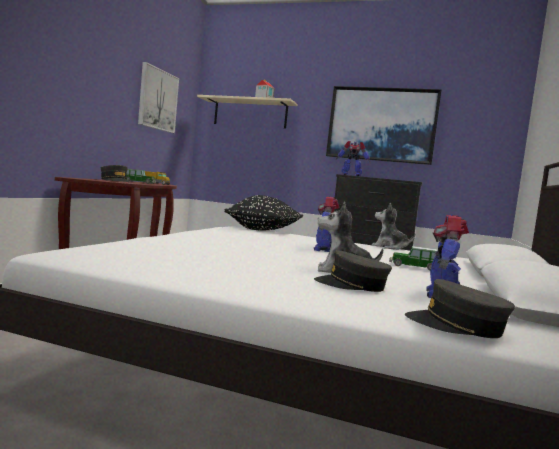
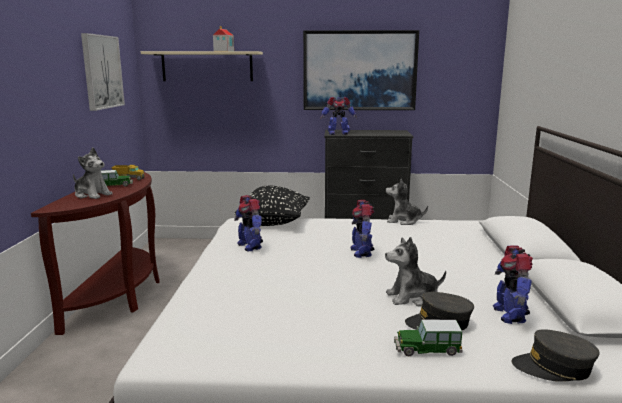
camera: 15 degrees left, 10 degrees up
(115, 181) = (92, 195): grey cap -> plush toy
(224, 233) = (250, 246): none -> toy robot
(413, 267) = (452, 262): toy car -> toy car (427, 349)

